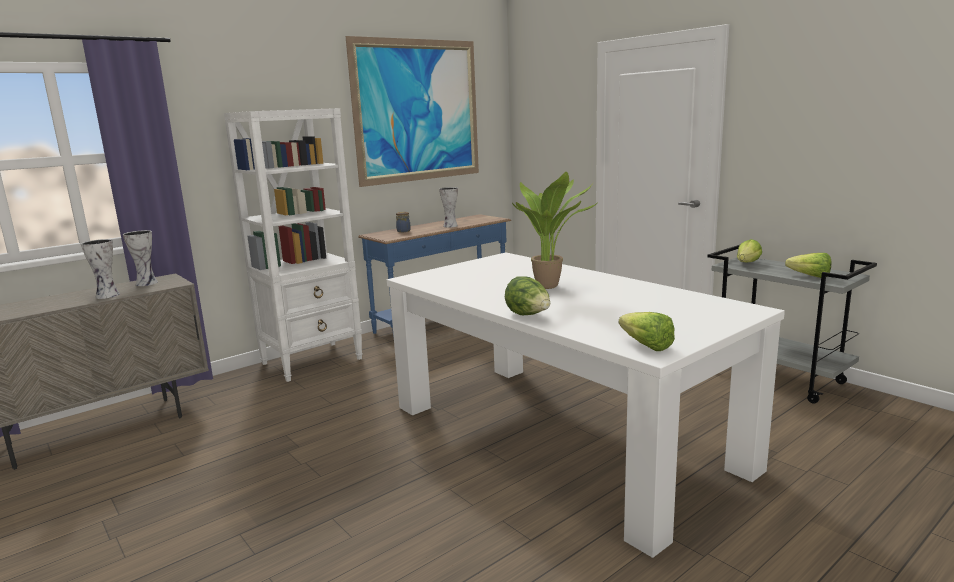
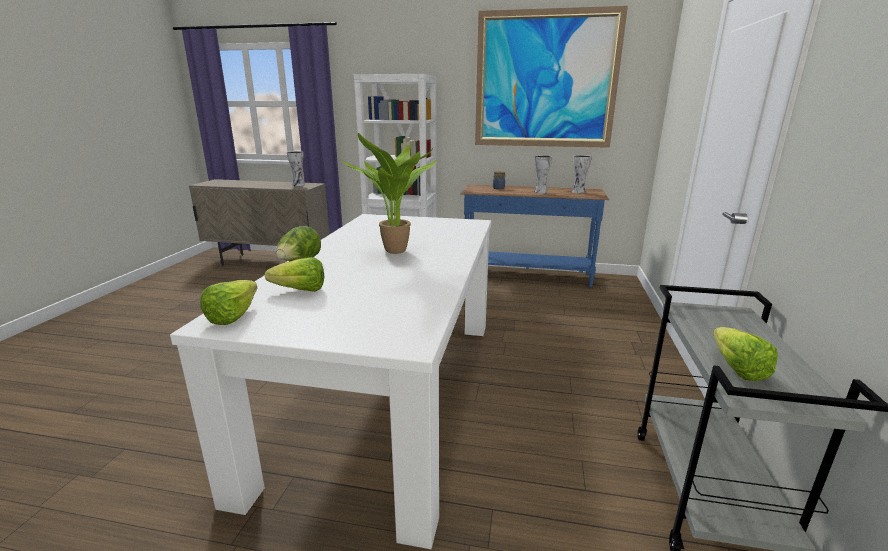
camera: 50 degrees right, 5 degrees up
(108, 295) = (269, 186): vase -> vase (579, 192)
(745, 264) = (708, 317): lettuce -> lettuce (296, 290)

